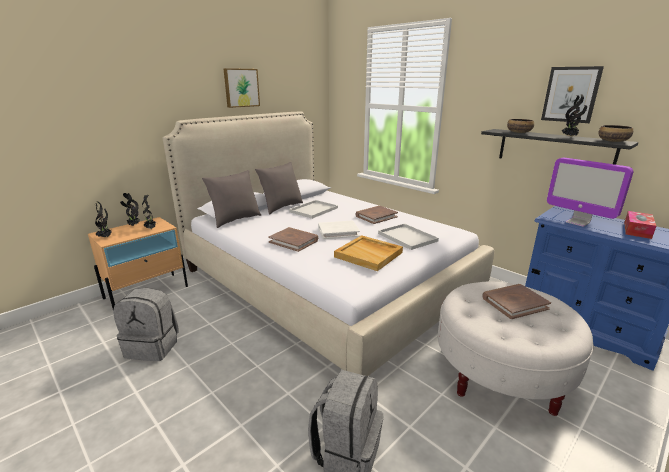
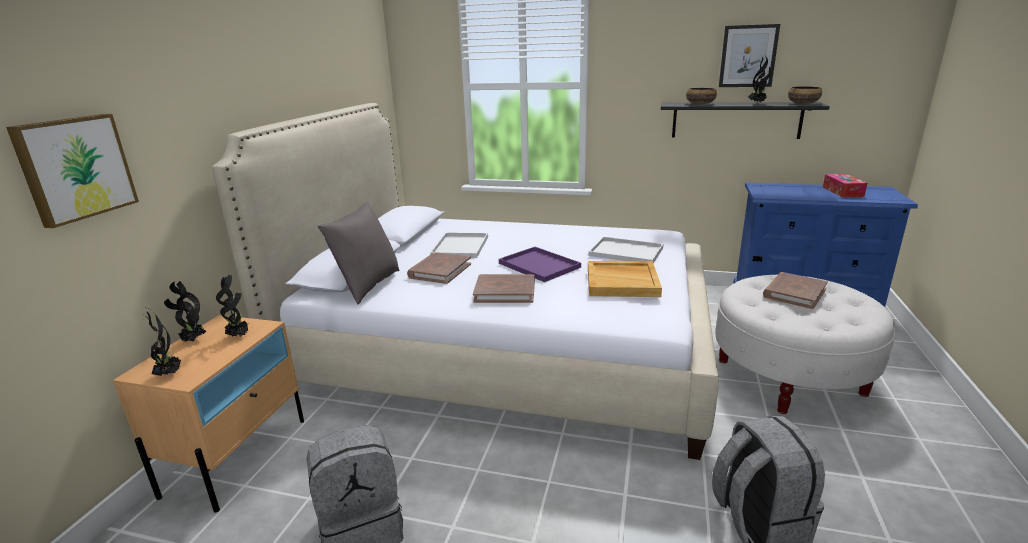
camera: 30 degrees left, 0 degrees up
(241, 88) = (296, 70): picture -> picture (75, 168)
(281, 207) = (408, 253): grey pillow -> none
(338, 232) = (541, 265): white book -> purple tray
(376, 216) = (552, 236): brown book -> brown book (440, 271)
(577, 222) = (792, 194): monitor -> none

